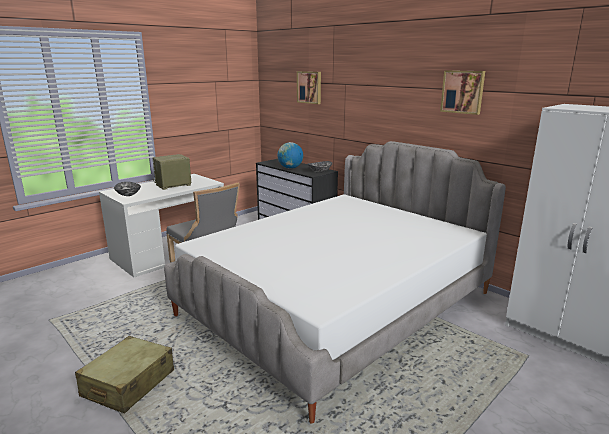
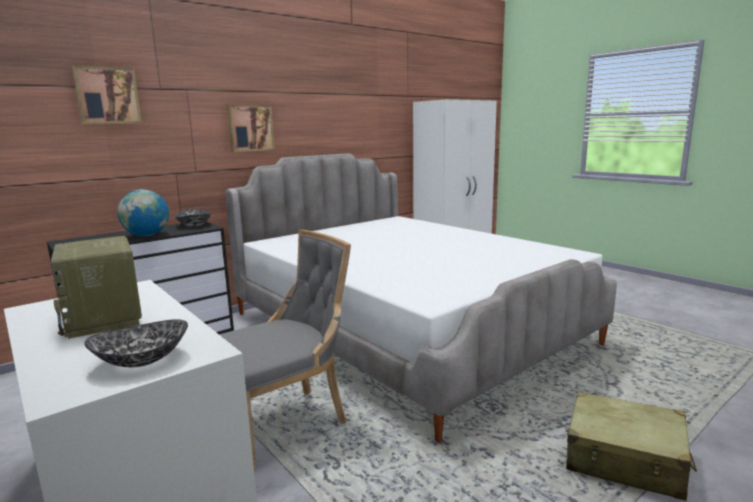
camera: 85 degrees left, 5 degrees down
(463, 92) = (342, 96): picture -> picture (250, 128)

